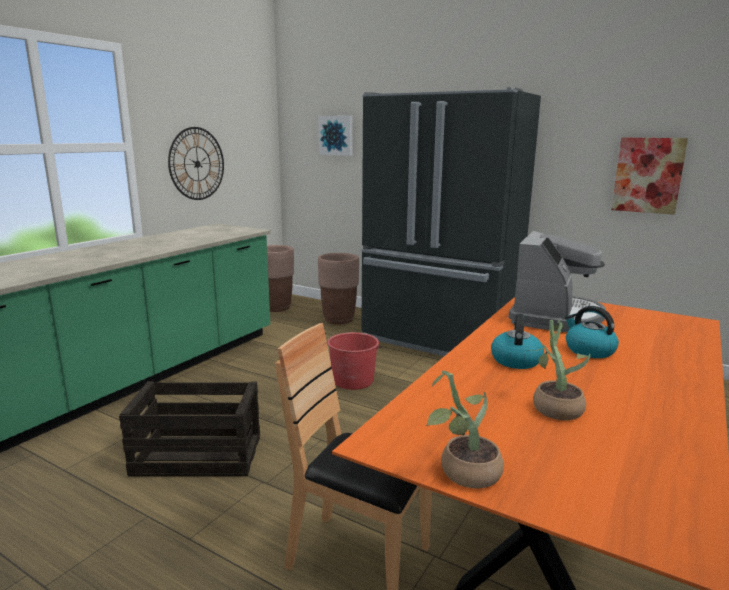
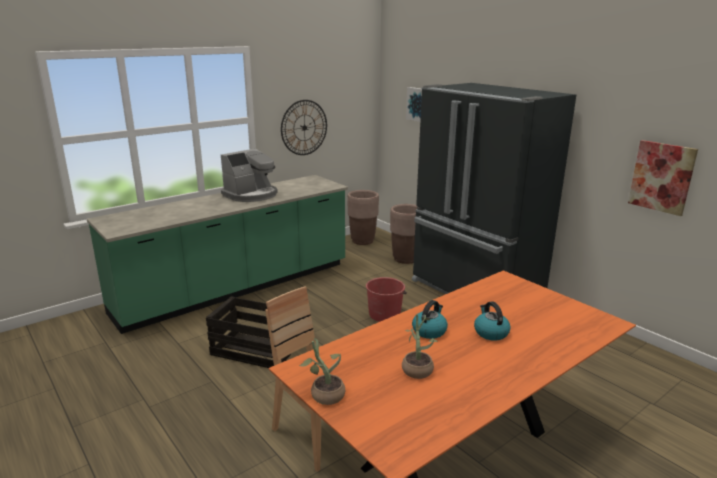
camera: 20 degrees right, 5 degrees up
(555, 317) = (499, 300): coffee machine -> coffee machine (251, 195)

